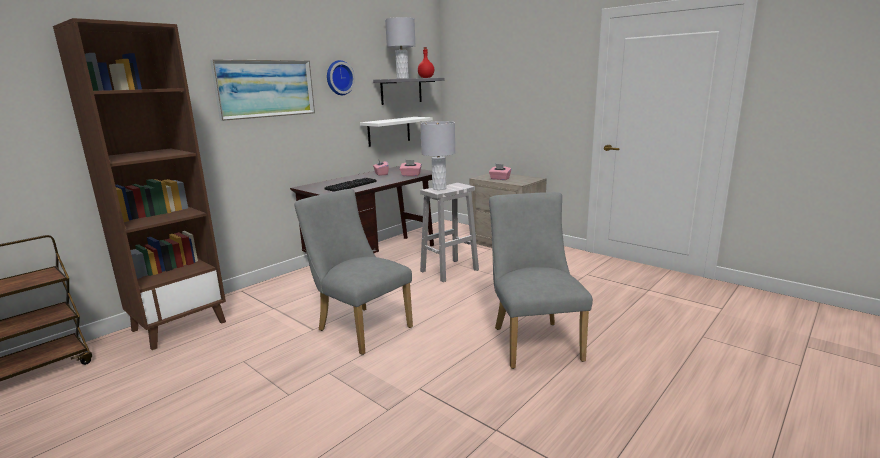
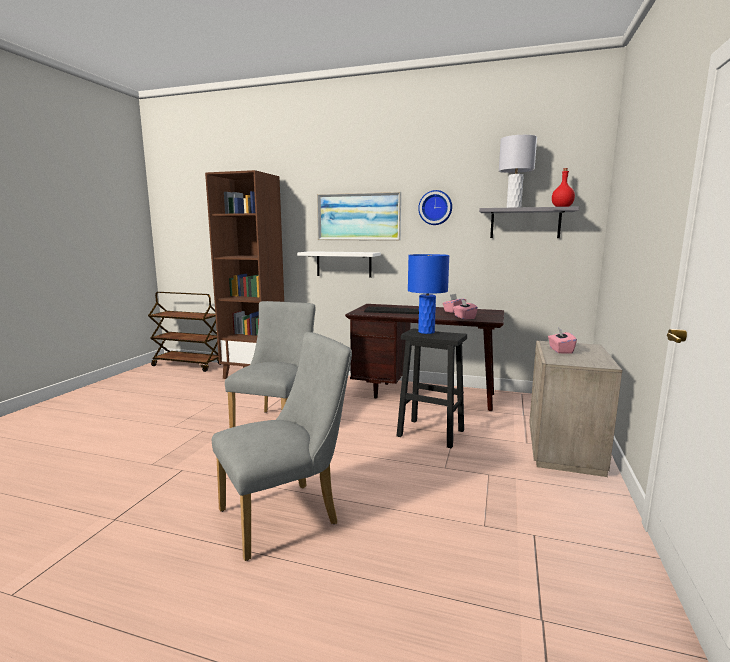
camera: 65 degrees right, 5 degrees down
(389, 131) = (497, 268): white shelf -> white shelf (343, 264)
(439, 188) = (426, 332): grey table lamp -> blue table lamp
(448, 271) = (429, 433): white stool -> black stool

